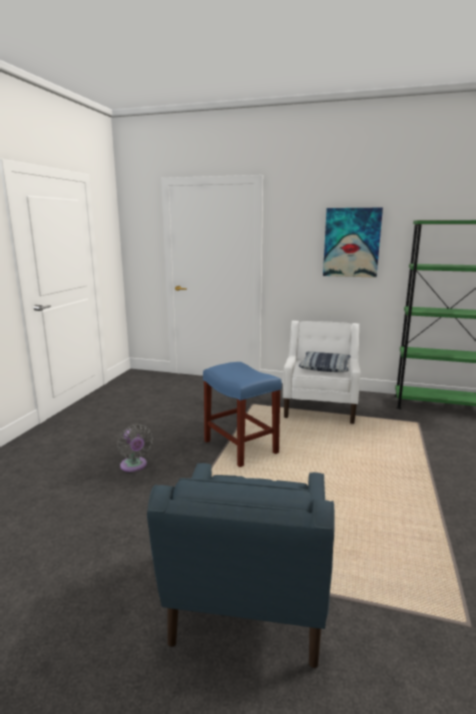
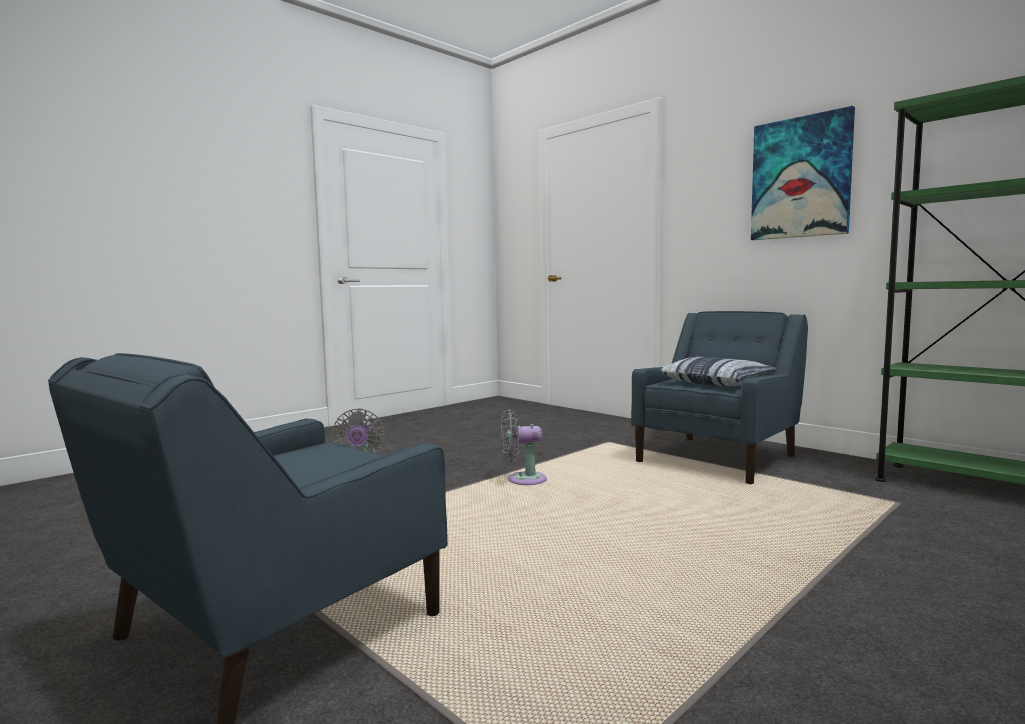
camera: 30 degrees right, 10 degrees down
(241, 447) = (522, 480): blue stool -> grey fan
(320, 406) = (718, 458): white armchair -> blue armchair

